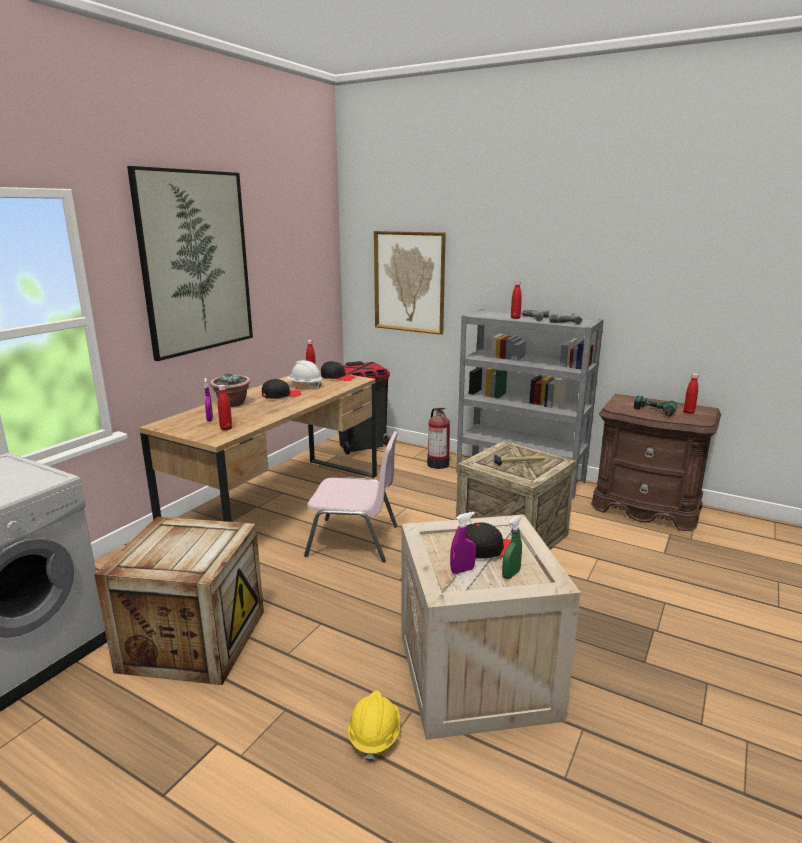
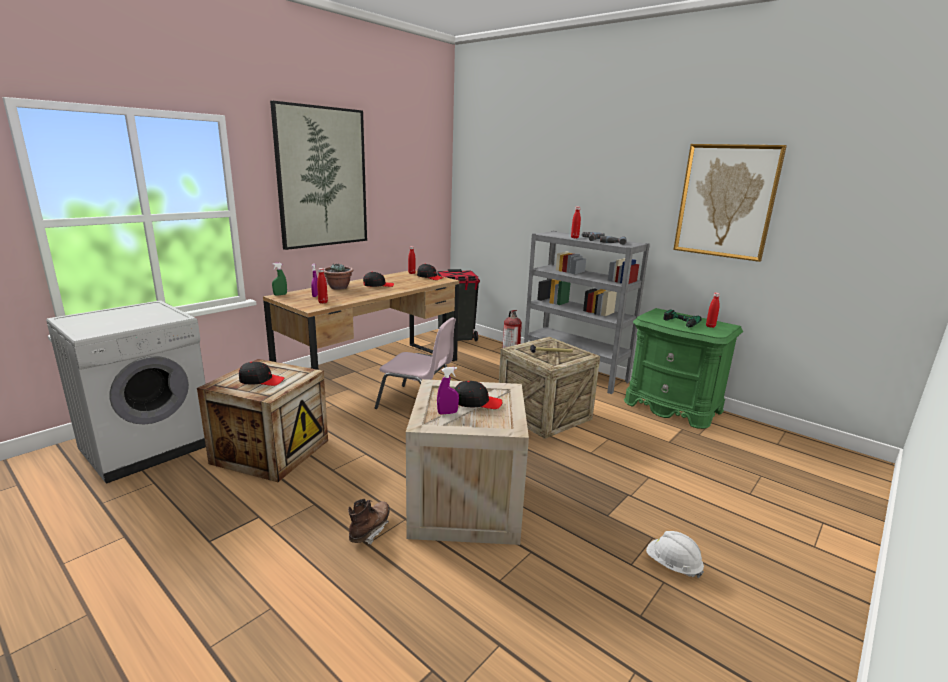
camera: 10 degrees right, 0 degrees up
(180, 550) = (261, 380): none -> black cap
(305, 385) = (401, 280): white hard hat -> white hard hat (672, 565)
(374, 736) = (370, 530): yellow hard hat -> brown boot
(409, 282) = (501, 206): picture -> picture (726, 201)
(511, 574) = (483, 420): green spray bottle -> green spray bottle (280, 294)
(645, 508) = (671, 408): brown nightstand -> green nightstand

